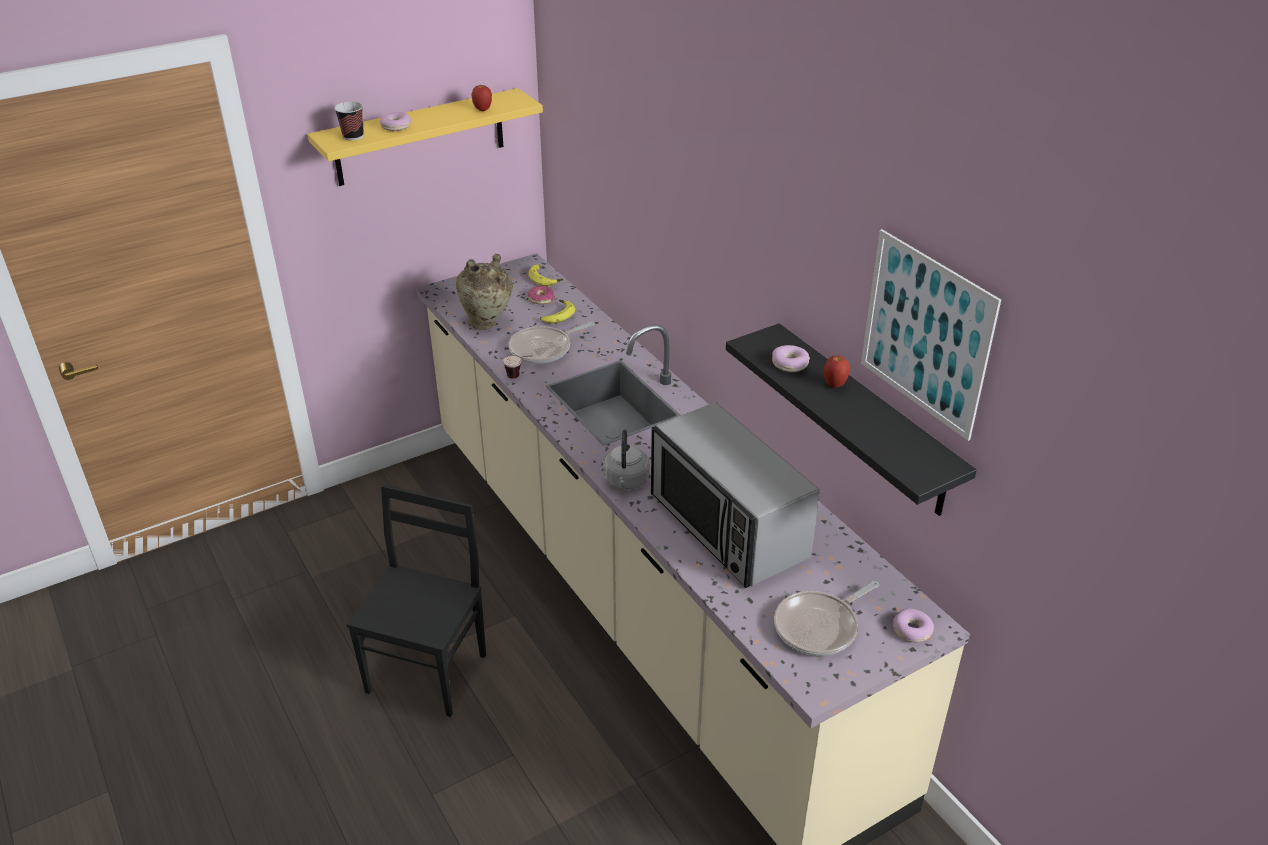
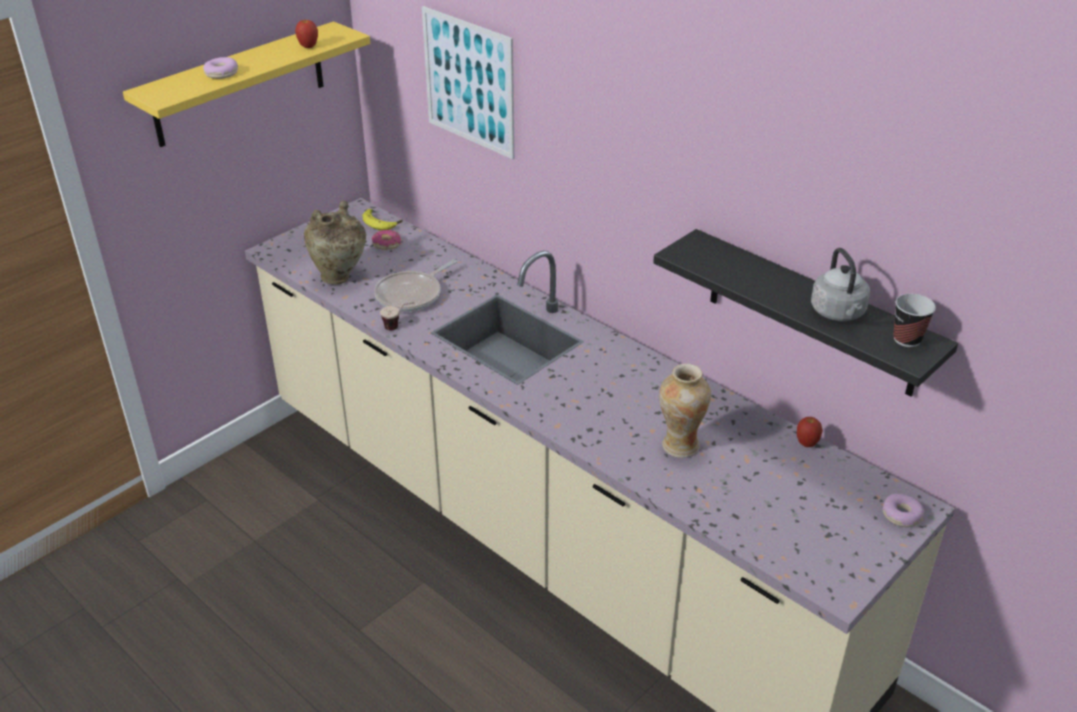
camera: 15 degrees left, 0 degrees up
(353, 136) = (178, 89): cup -> cup (907, 339)
(429, 672) = (353, 661): black chair -> none
(556, 315) = (409, 259): banana -> none
(626, 482) = (558, 418): grey kettle -> grey kettle (838, 313)
(727, 527) = (680, 446): microwave -> vase
(790, 364) = (729, 268): donut -> none
(819, 627) = (814, 529): frying pan -> none
(834, 385) = (782, 281): apple -> apple (806, 444)
(925, 333) = (891, 214): picture -> picture (469, 82)

